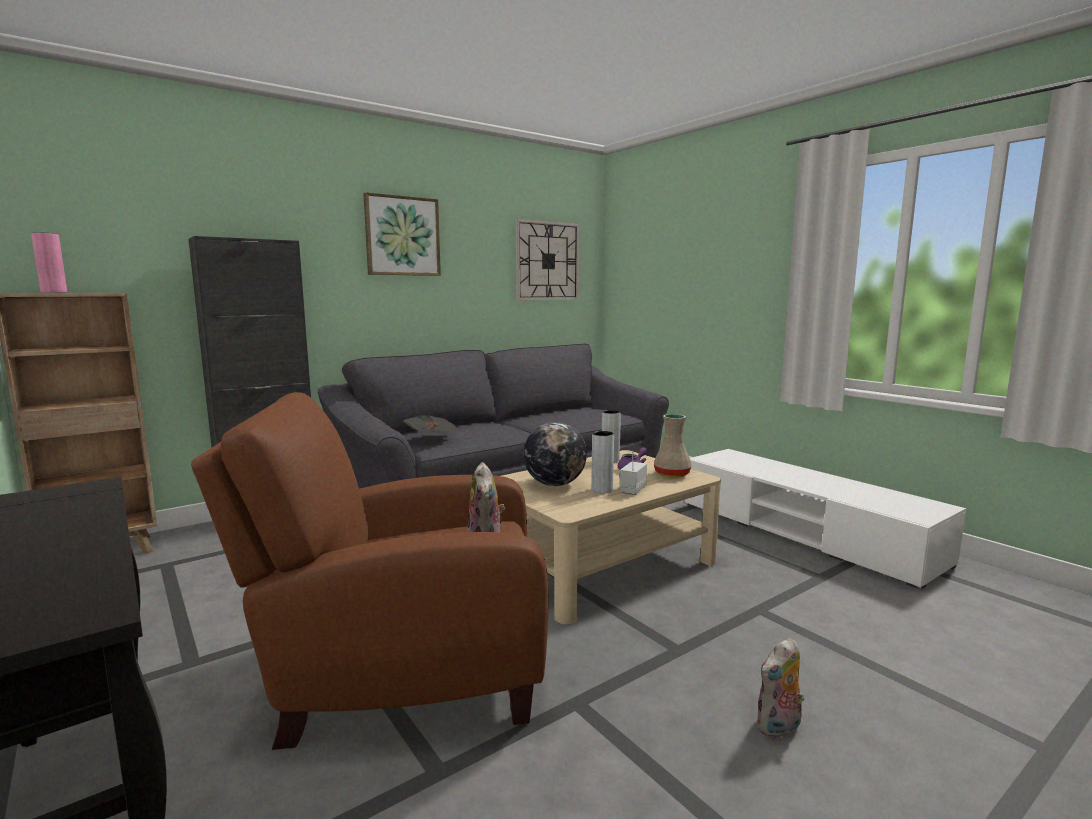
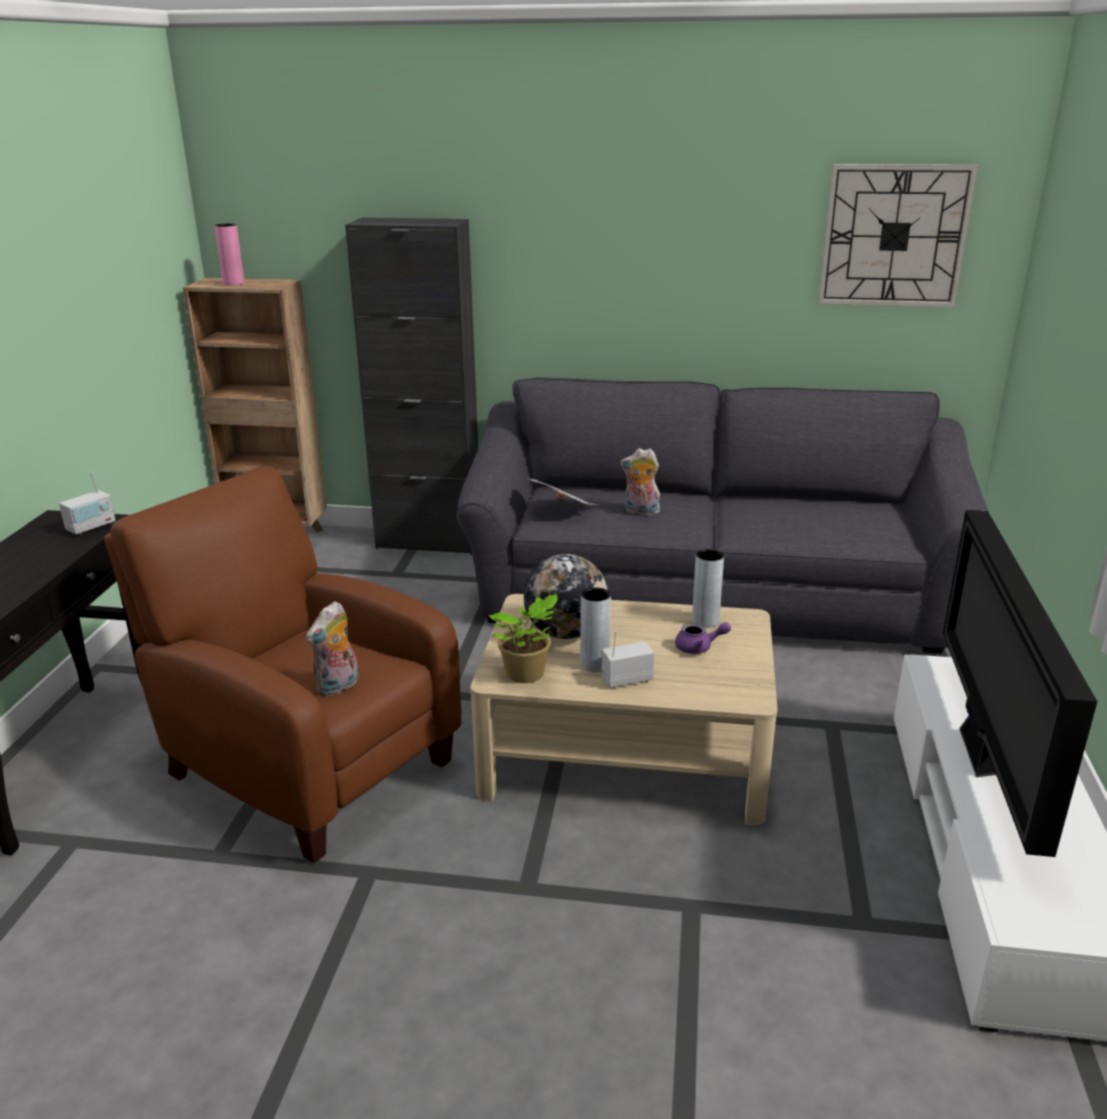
camera: 45 degrees right, 15 degrees up
(82, 492) = (91, 527): none -> radio
(402, 236) = (625, 202): picture -> none
(579, 506) = (527, 675): none -> potted plant
(671, 474) = (726, 677): beige vase -> none
(779, 728) = (472, 1012): plush toy -> plush toy (640, 512)
(786, 478) = (980, 756): none -> television

